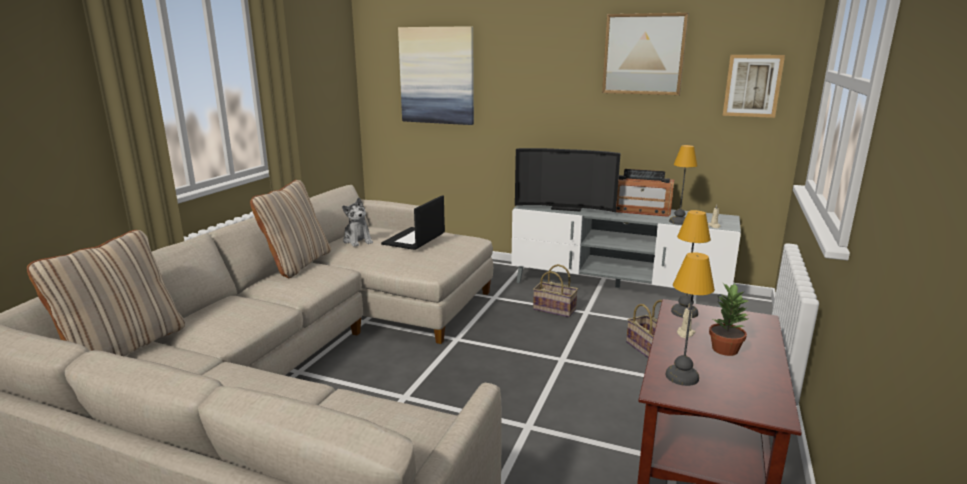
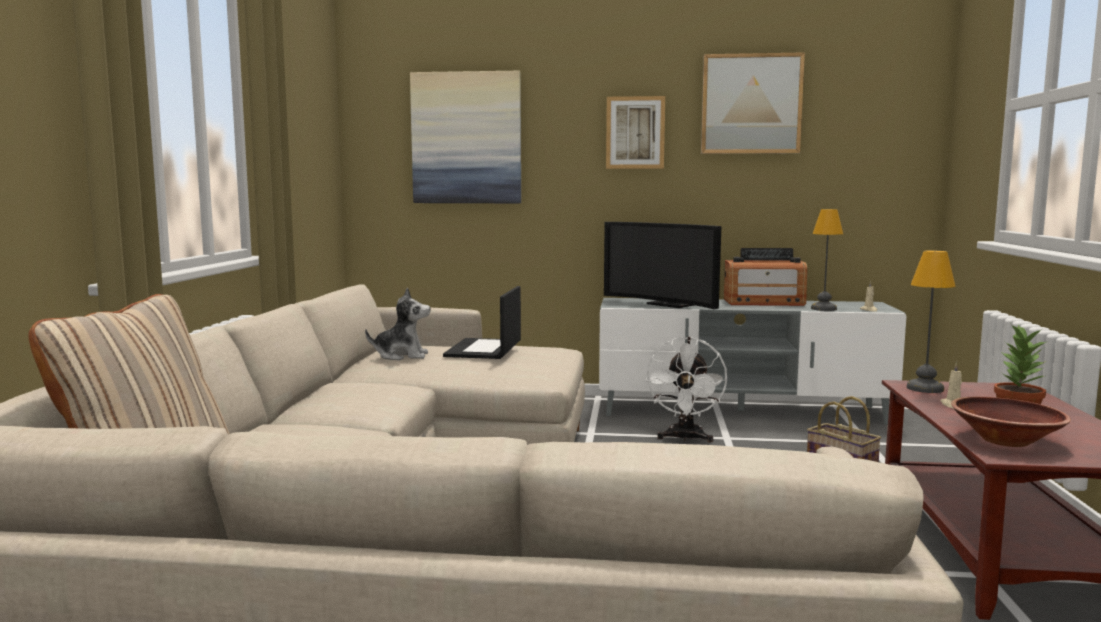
camera: 15 degrees left, 10 degrees down
(297, 264) = (334, 384): beige pillow -> none
(358, 241) = (401, 356): plush toy -> plush toy turned 45 degrees counterclockwise
(555, 309) = (685, 438): basket -> white fan
(566, 208) = (668, 304): television -> television turned 45 degrees clockwise
(681, 377) = (1005, 440): table lamp -> brown bowl
(752, 85) = (885, 139): picture -> picture (635, 133)

